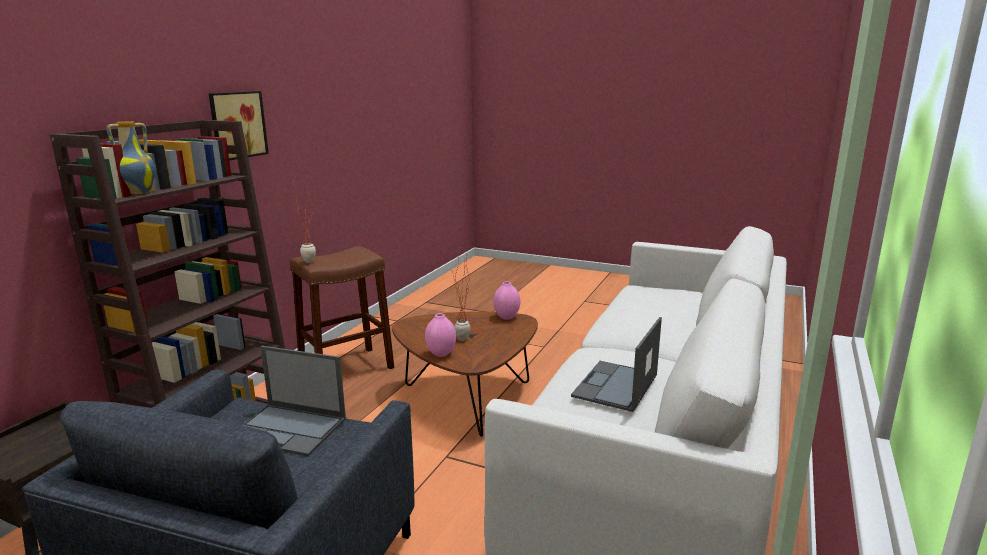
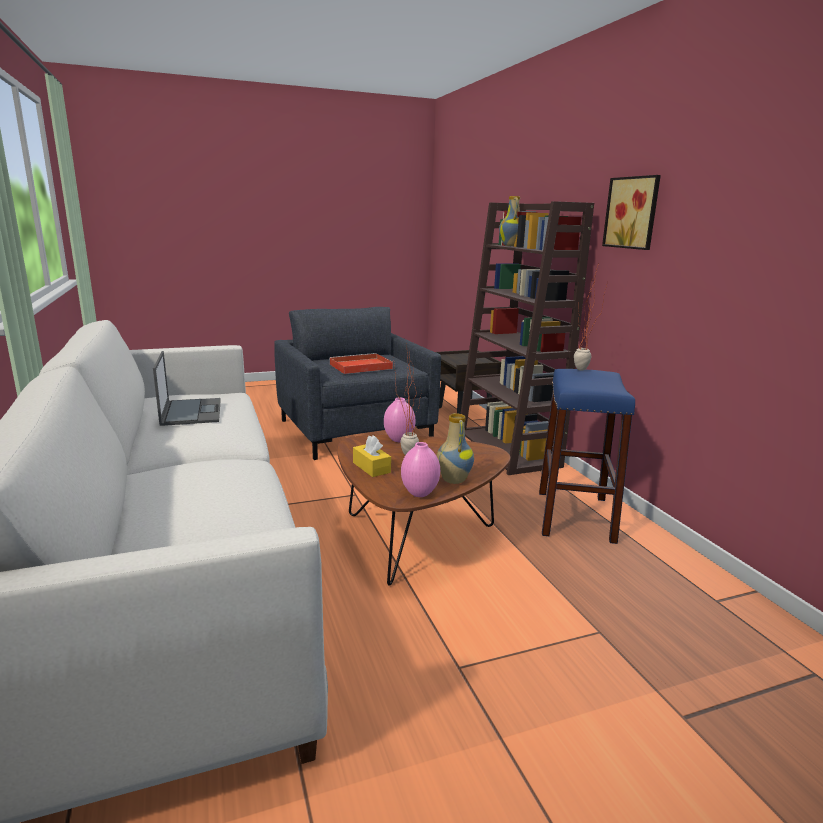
camera: 135 degrees right, 0 degrees up
(289, 429) = (359, 366): laptop -> red tray
(346, 368) = (575, 515): brown stool -> blue stool
(473, 317) = (452, 480): none -> vase
(504, 340) = (371, 467): none -> yellow tissue box

